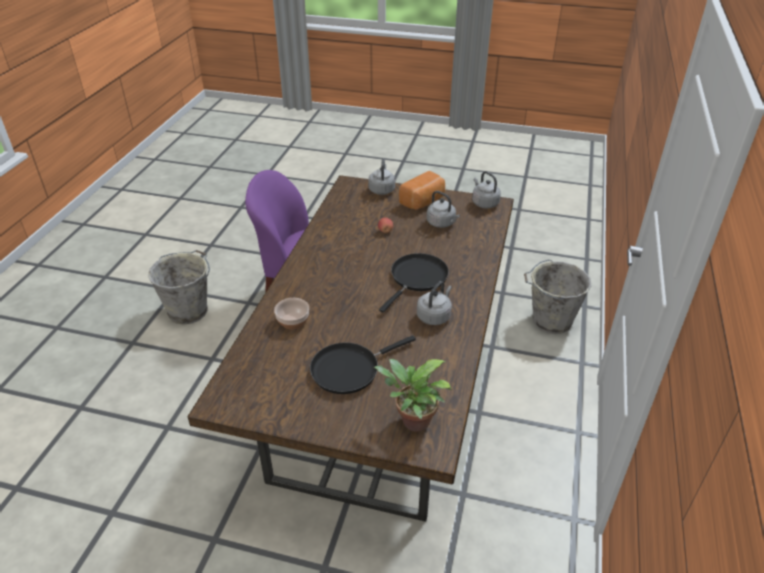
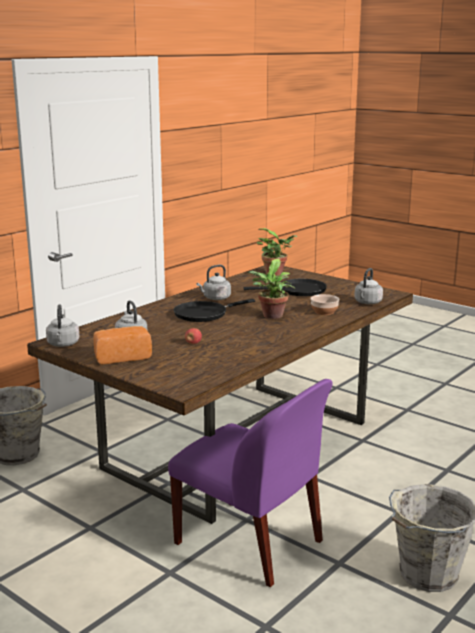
camera: 155 degrees left, 20 degrees down
(345, 294) = (271, 316): none -> potted plant
(381, 189) = (151, 375): grey kettle -> grey kettle (367, 302)

